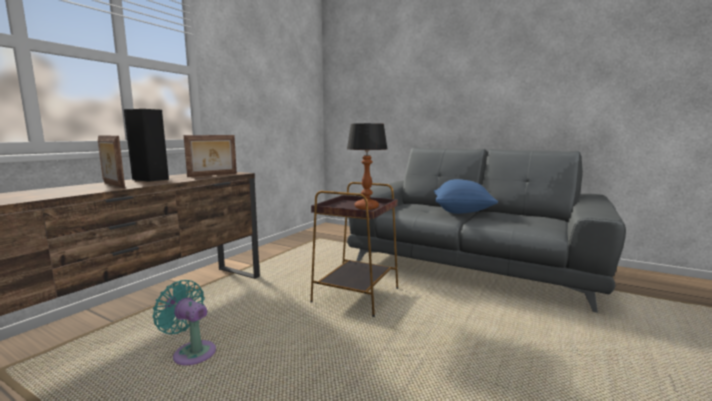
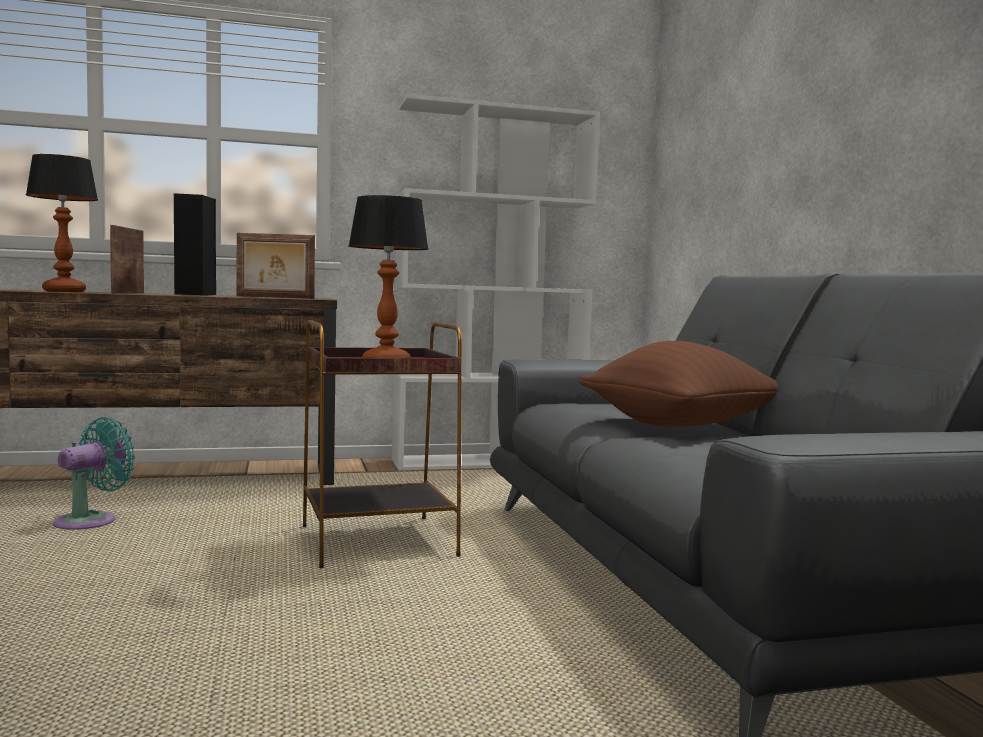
camera: 45 degrees right, 5 degrees down
(74, 192) = (64, 291): none -> table lamp
(192, 352) = (91, 521): turquoise fan -> turquoise fan turned 45 degrees clockwise
(288, 242) = (488, 462): none -> white bookcase
(462, 212) = (680, 426): blue pillow -> brown pillow

